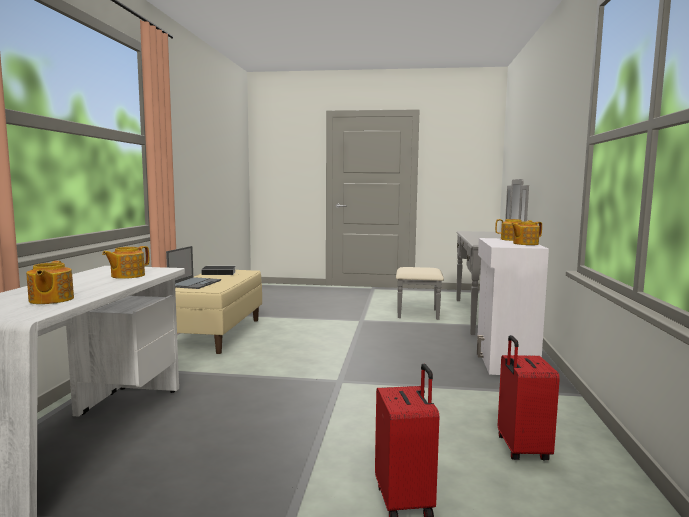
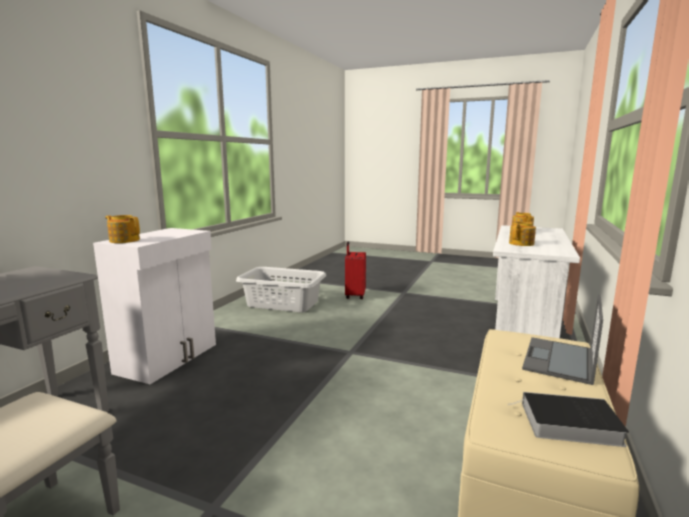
camera: 165 degrees left, 5 degrees up
(521, 449) = (283, 304): red suitcase -> grey laundry basket
(525, 243) = (155, 233): teapot -> none

